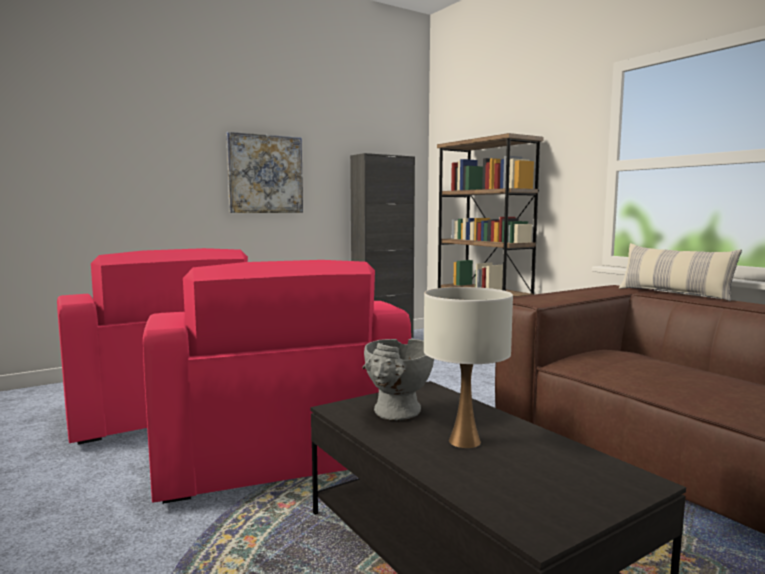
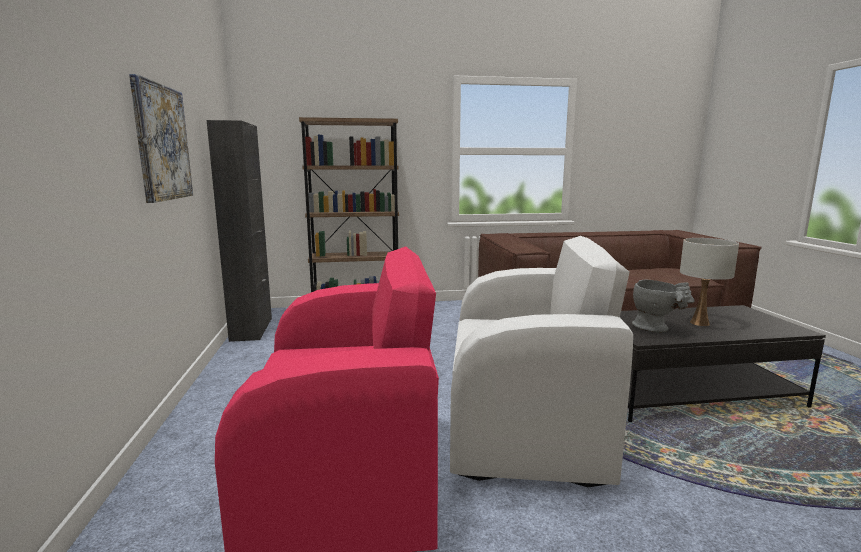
camera: 65 degrees left, 5 degrees up
(277, 457) = (524, 423): pink armchair -> white armchair
(673, 294) = (524, 233): pillow -> none

